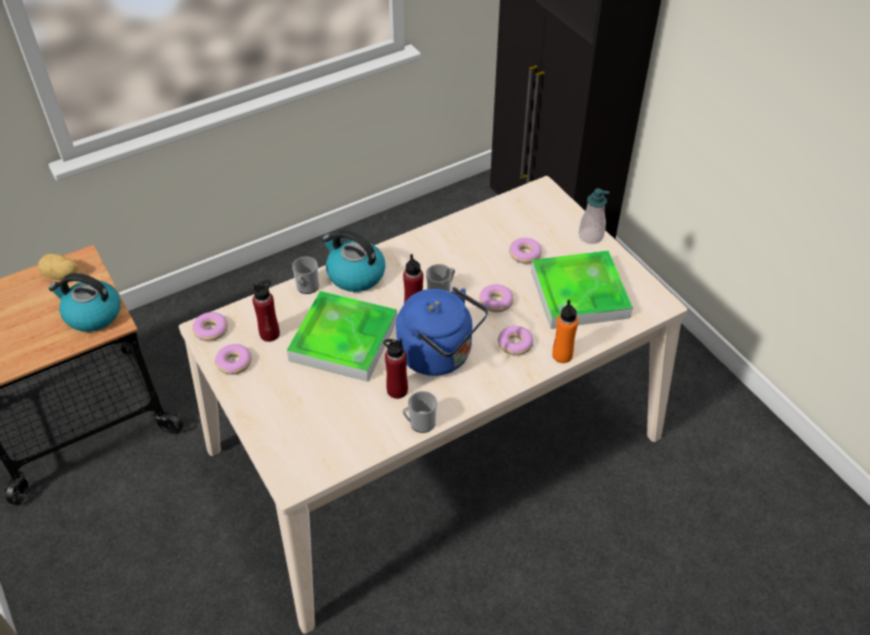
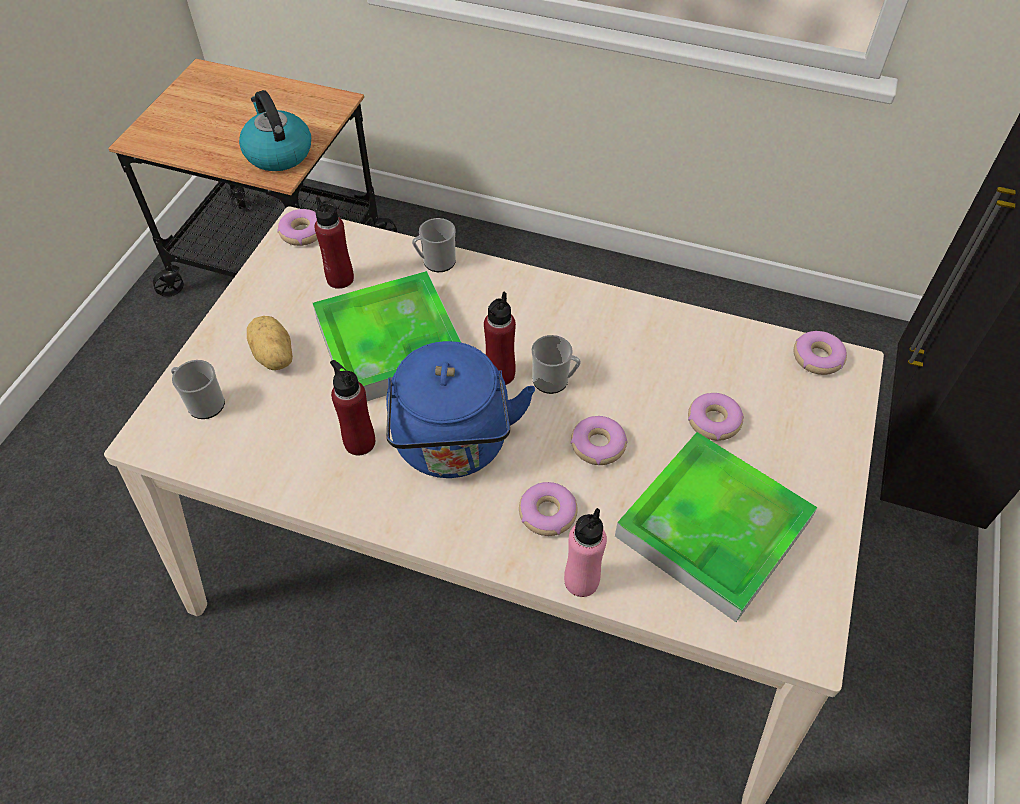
camera: 50 degrees right, 5 degrees up
(61, 276) = (304, 103): potato -> potato (273, 357)
(234, 363) = (274, 279): donut -> donut (817, 358)
(355, 275) = (498, 287): kettle -> none
(419, 423) = (327, 498): mug -> mug (202, 403)
(562, 355) = (581, 581): orange bottle -> pink bottle
(591, 236) = (834, 472): soap dispenser -> none

